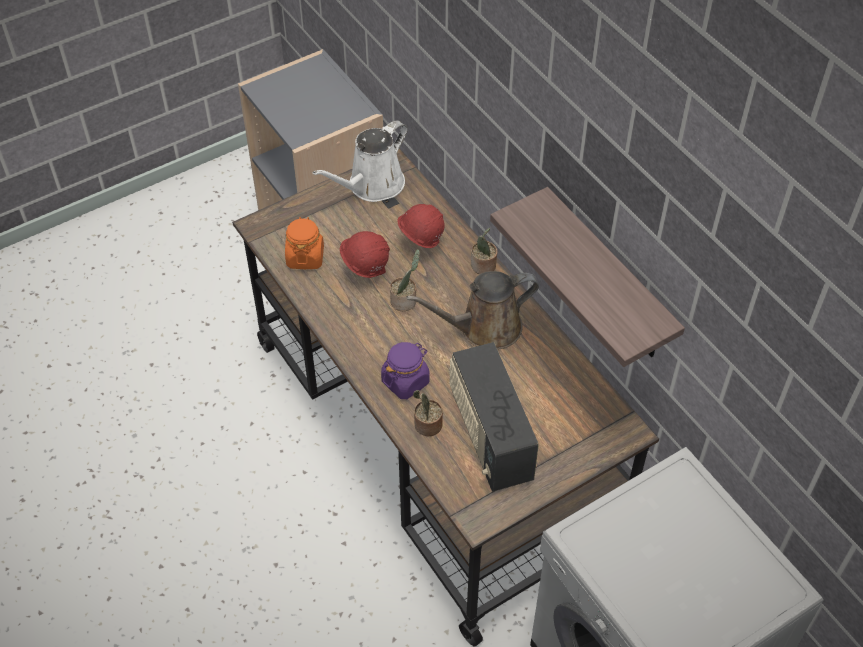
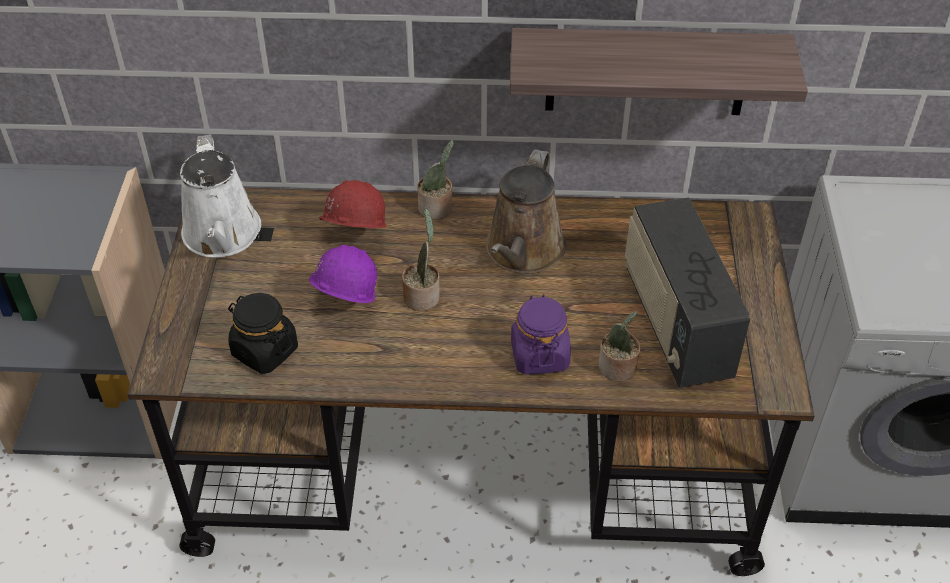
camera: 55 degrees left, 5 degrees down
(305, 257) = (264, 351): orange jar -> black jar
(365, 271) = (344, 308): red hard hat -> purple hard hat
(489, 437) = (675, 324): radio -> radio turned 60 degrees clockwise

